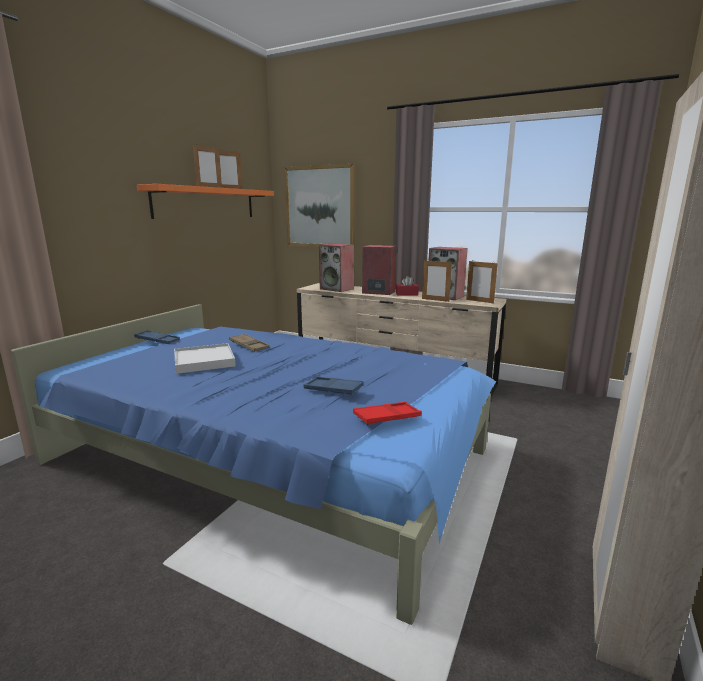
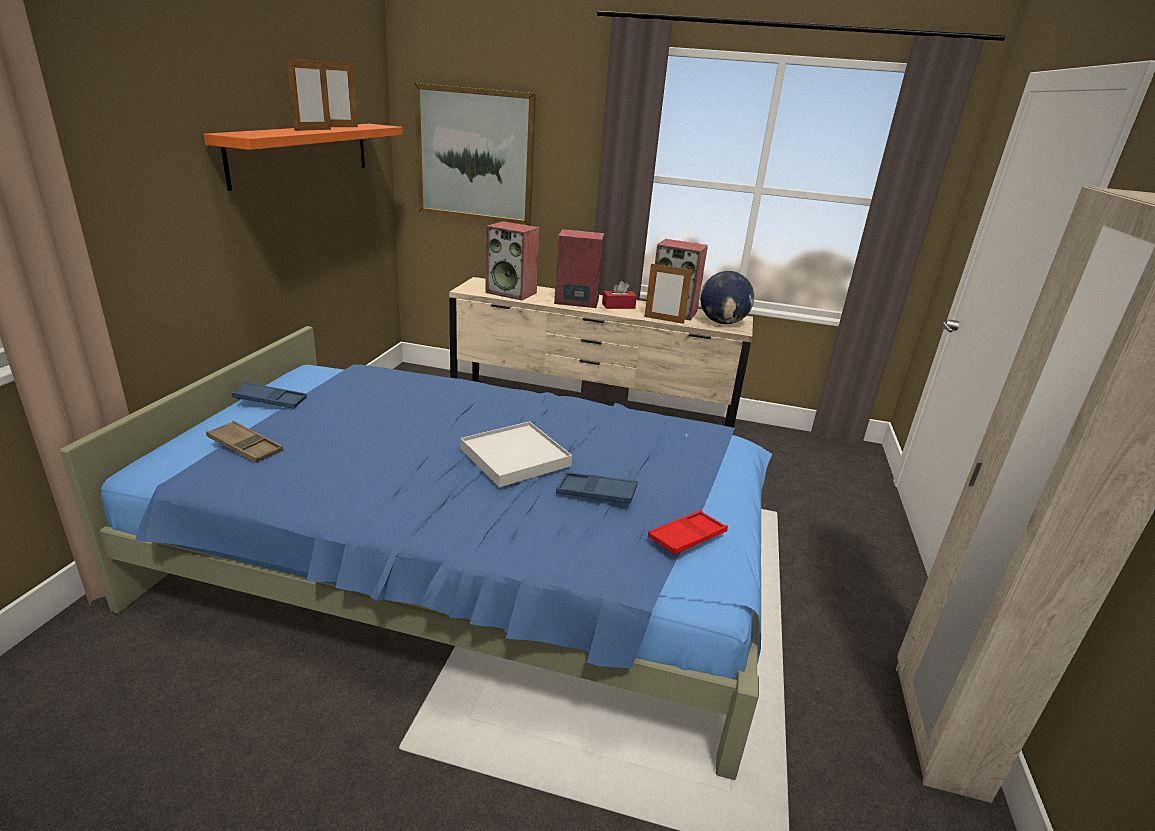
camera: 15 degrees left, 10 degrees up
(204, 361) = (379, 445): white tray -> white tray (515, 457)
(249, 346) = (427, 409): brown tray -> brown tray (245, 447)
(479, 301) = (722, 322): picture frame -> globe

